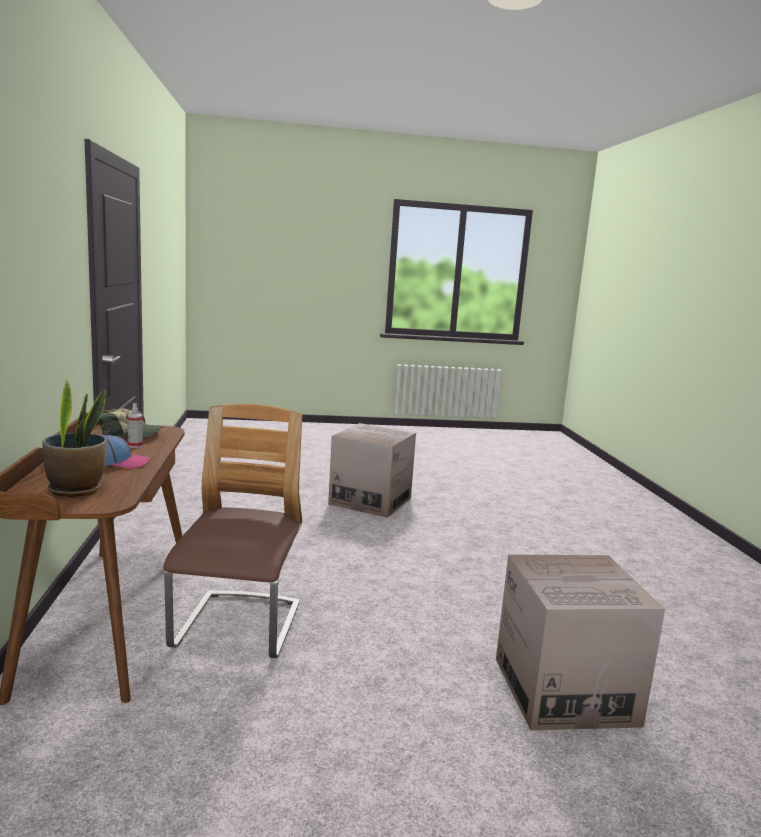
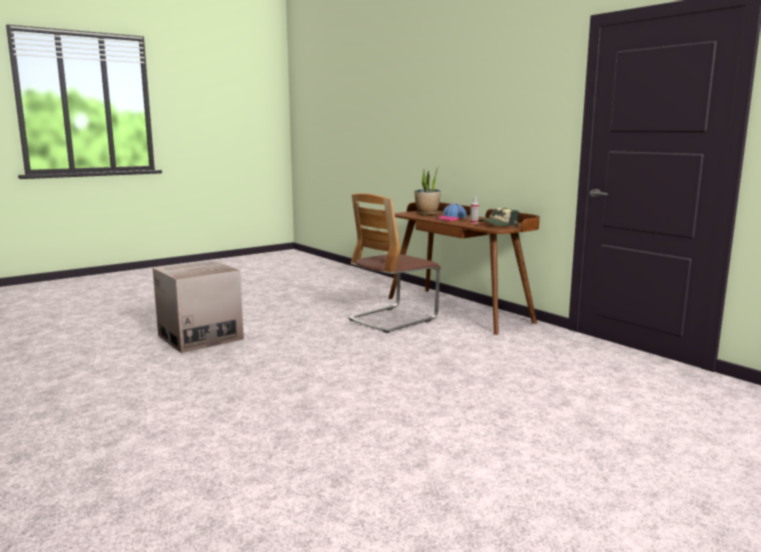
camera: 150 degrees right, 0 degrees up
(238, 627) = (393, 319): chair -> chair turned 75 degrees clockwise
(370, 501) = (479, 425): cardboard box -> none

